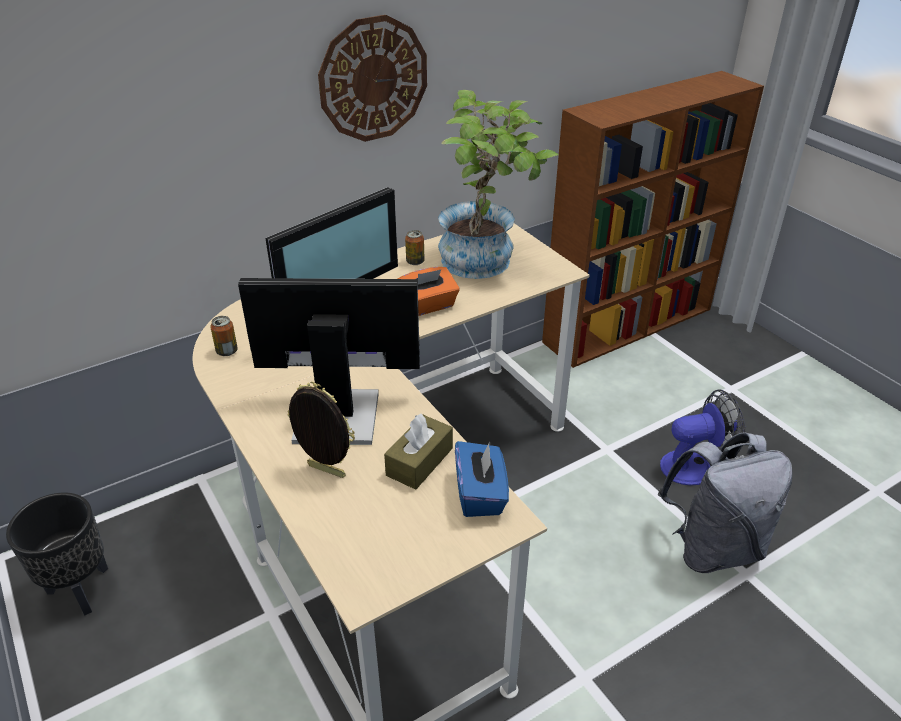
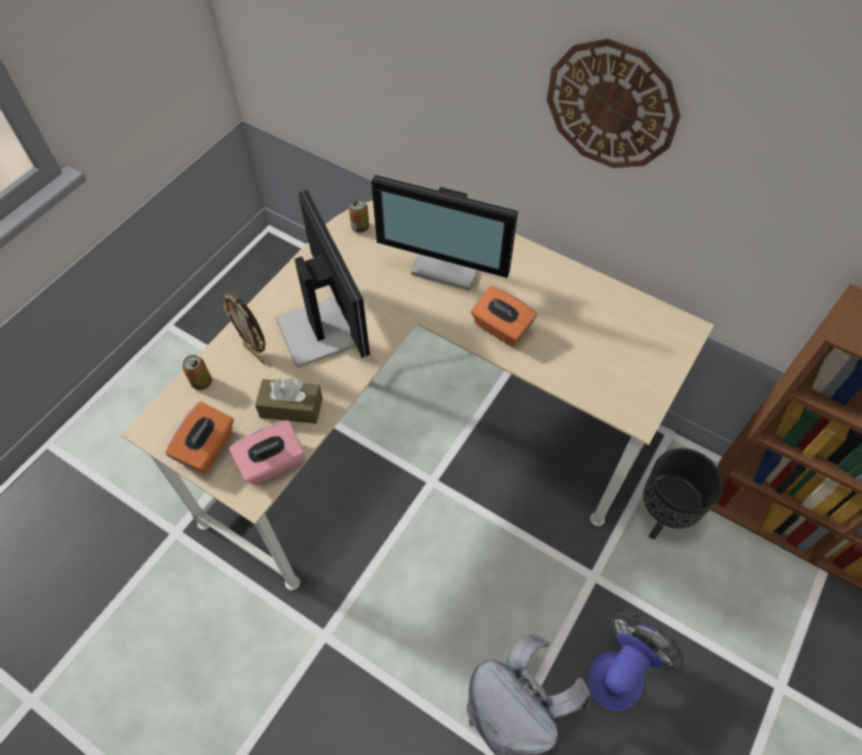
camera: 65 degrees right, 20 degrees up
(80, 590) = (263, 283): black planter -> black planter (662, 515)
(325, 472) = (255, 353): picture frame -> picture frame turned 135 degrees clockwise
(415, 261) = (568, 287): can -> can (201, 382)
(427, 545) = (207, 448): none -> orange tissue box
(480, 494) = (272, 463): blue tissue box -> pink tissue box
(487, 262) = (608, 344): potted plant -> none
(694, 466) = (620, 671): fan -> fan turned 105 degrees counterclockwise

